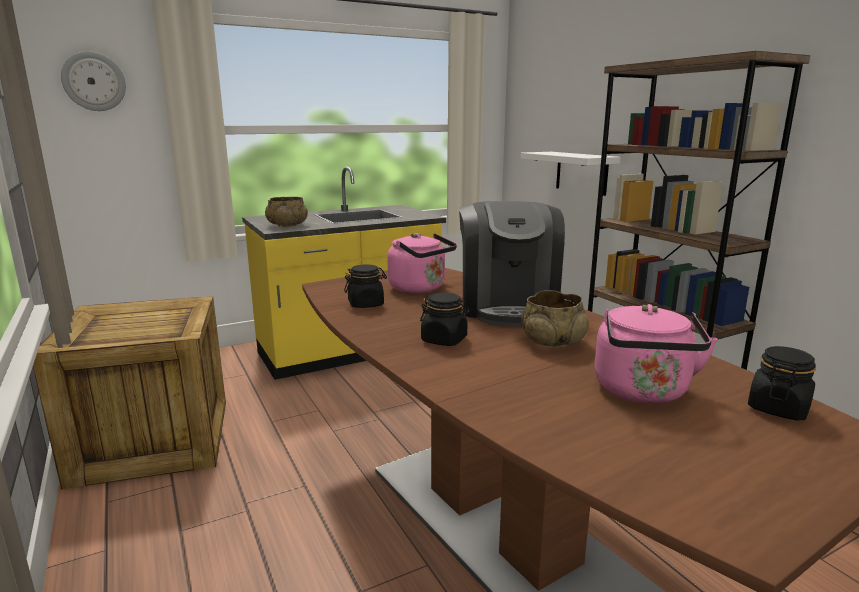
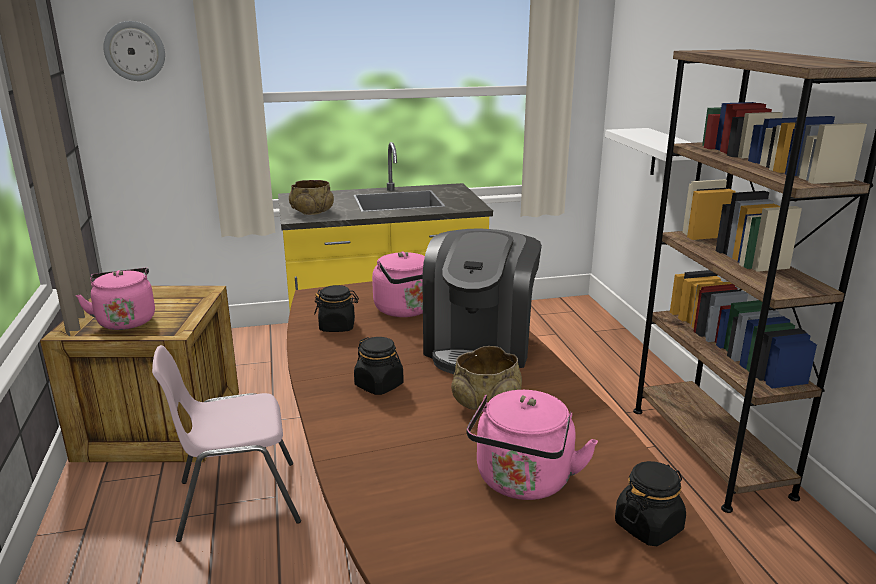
camera: 15 degrees right, 5 degrees up
(120, 330) = (126, 320): none -> pink kettle
(265, 495) = (236, 500): none -> pink chair

